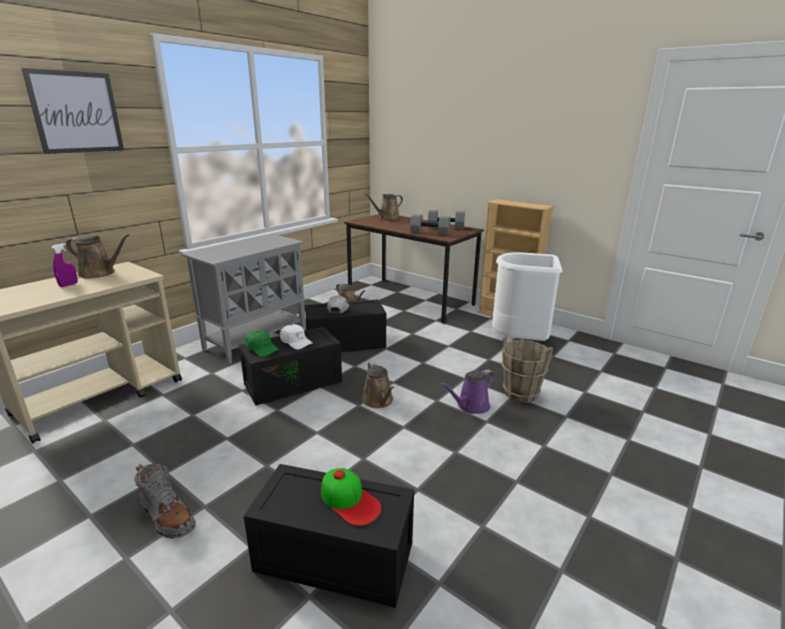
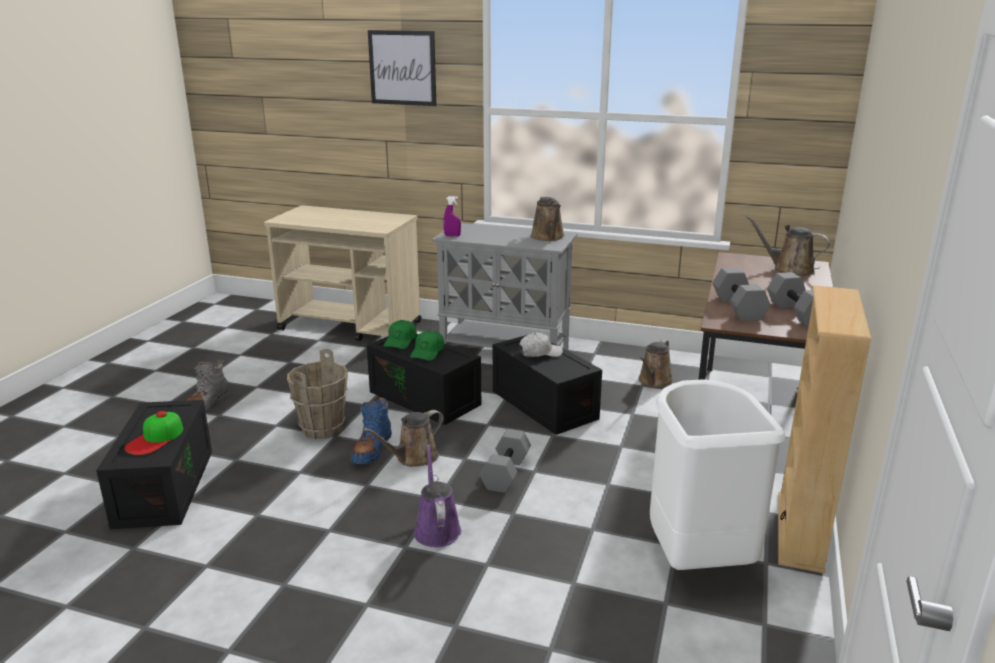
camera: 70 degrees right, 0 degrees up
(68, 285) = (341, 218): purple spray bottle -> purple spray bottle (452, 236)
(100, 273) = (376, 217): brown watering can -> brown watering can (548, 237)
(295, 342) = (427, 352): white cap -> green cap
(353, 417) = (371, 449): none -> blue boot
(420, 371) = (506, 473): none -> grey dumbbell
(470, 406) = (436, 528): purple watering can -> purple watering can turned 45 degrees clockwise
(520, 393) = (499, 572): brown bucket -> brown bucket (323, 429)

